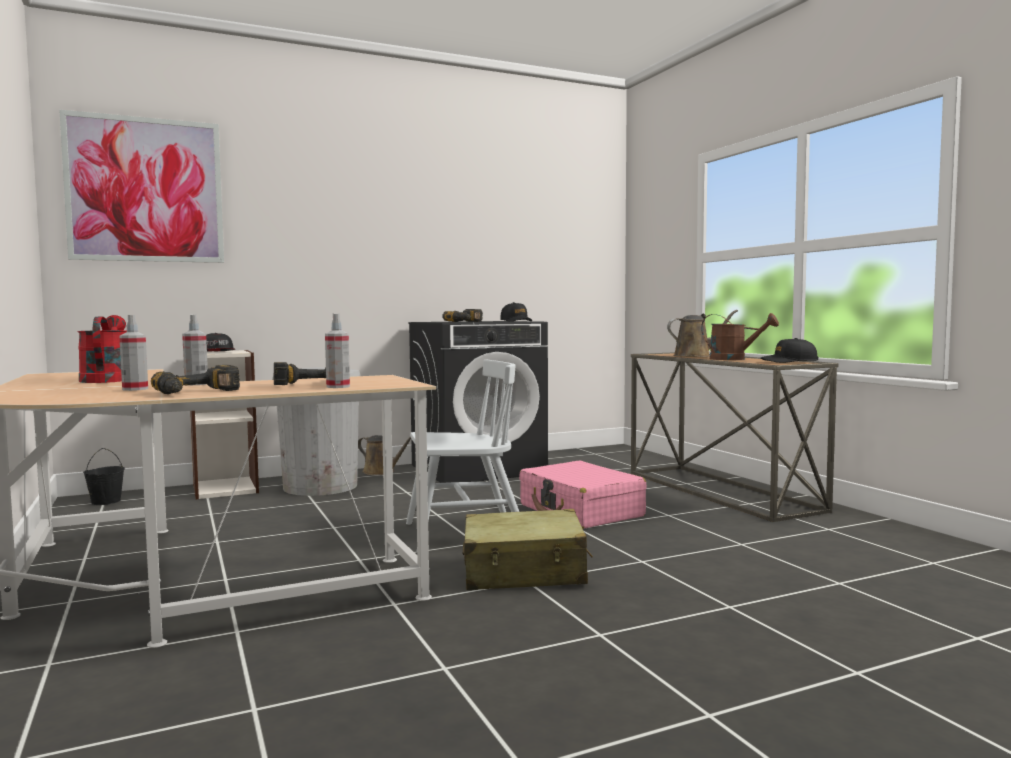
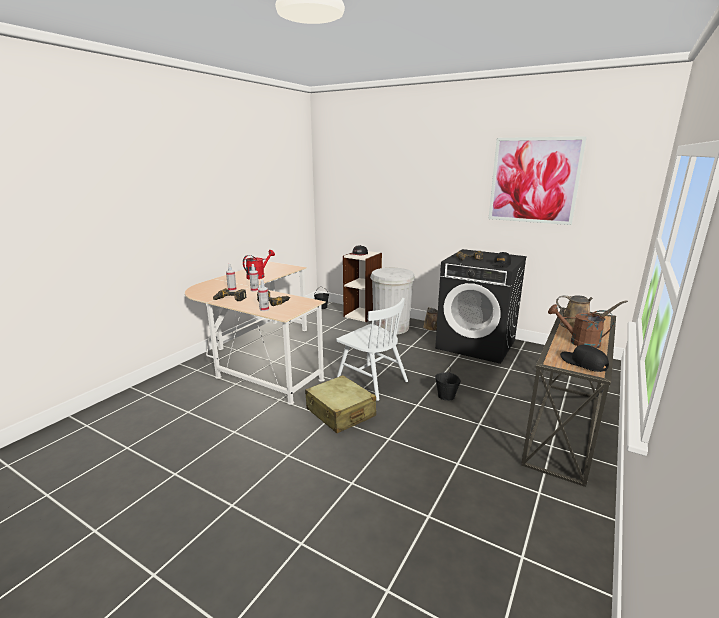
camera: 55 degrees right, 15 degrees up
(145, 190) = (347, 174): picture -> picture (534, 180)
(581, 511) = (446, 396): pink suitcase -> black bucket
(734, 359) = (578, 342): brown watering can -> brown watering can turned 120 degrees clockwise

